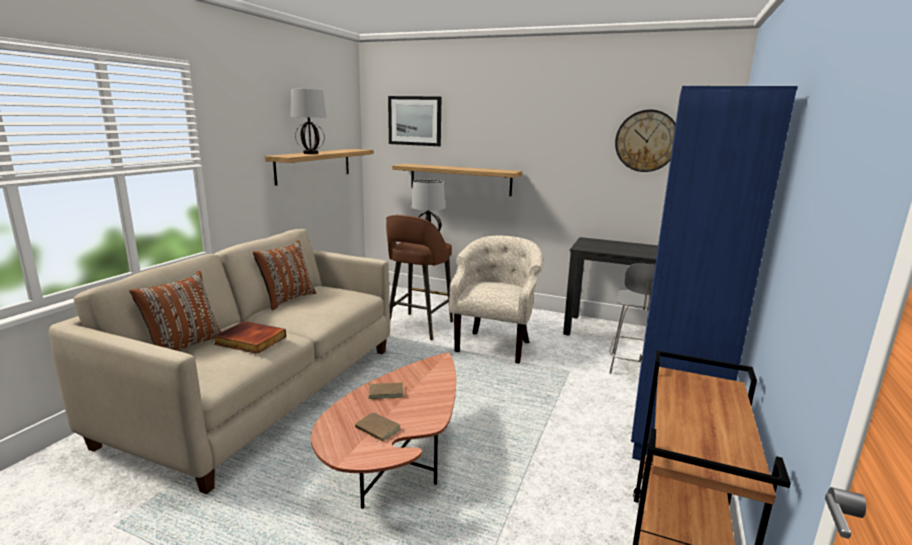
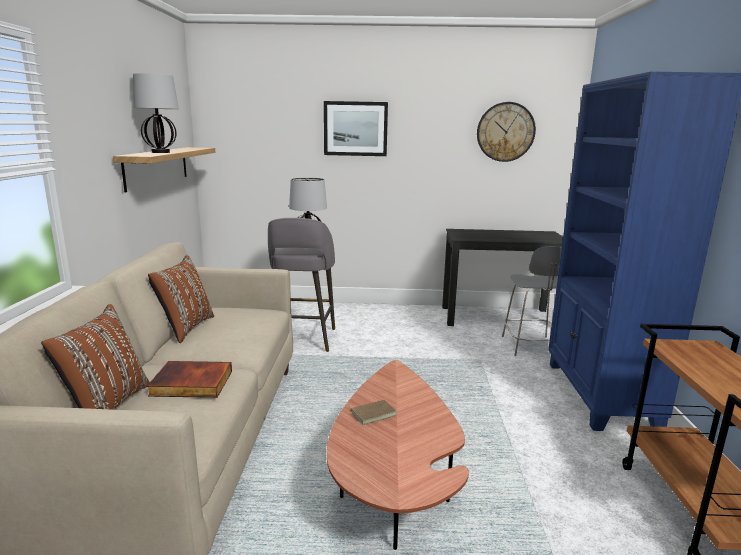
camera: 20 degrees left, 0 degrees up
(376, 429) = (401, 456): brown book -> none
(415, 121) = (260, 114): picture -> picture (355, 129)
(418, 327) = (303, 340): brown stool -> grey stool
(460, 179) = (317, 177): shelf -> none
(495, 345) = (394, 346): beige armchair -> none

